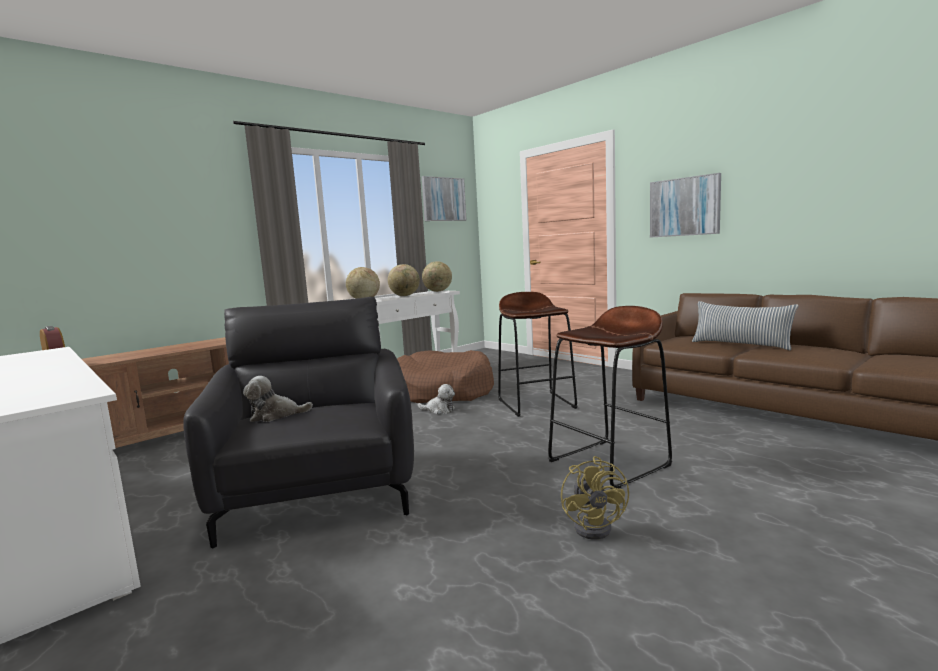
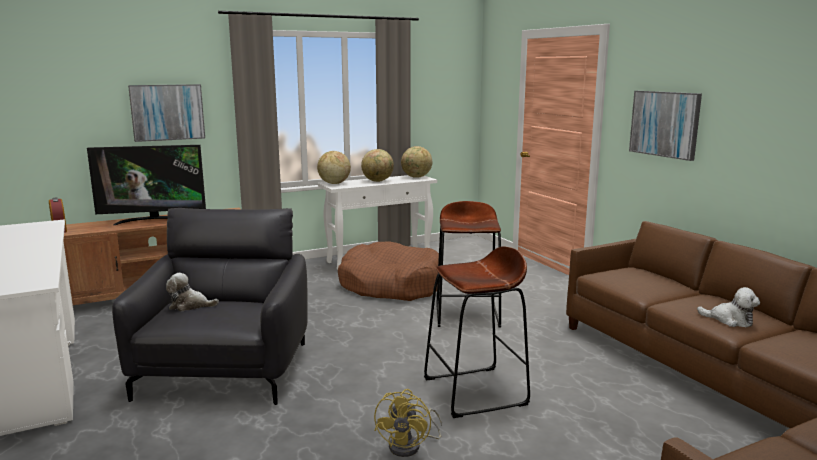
camera: 15 degrees right, 5 degrees up
(176, 347) = (153, 220): none -> television
(439, 410) = (374, 306): plush toy -> plush toy (730, 320)
(443, 199) = (439, 76): picture -> picture (167, 112)
(741, 344) = (670, 292): pillow -> none

